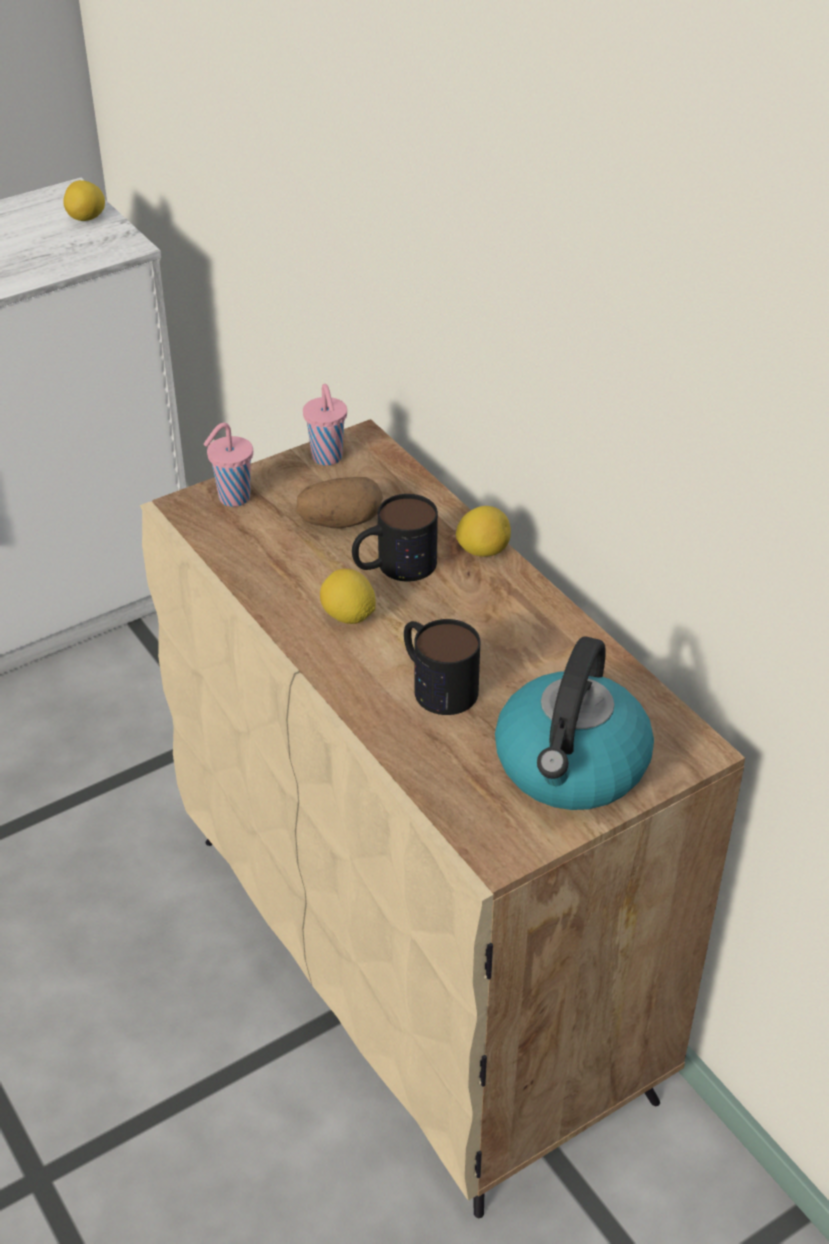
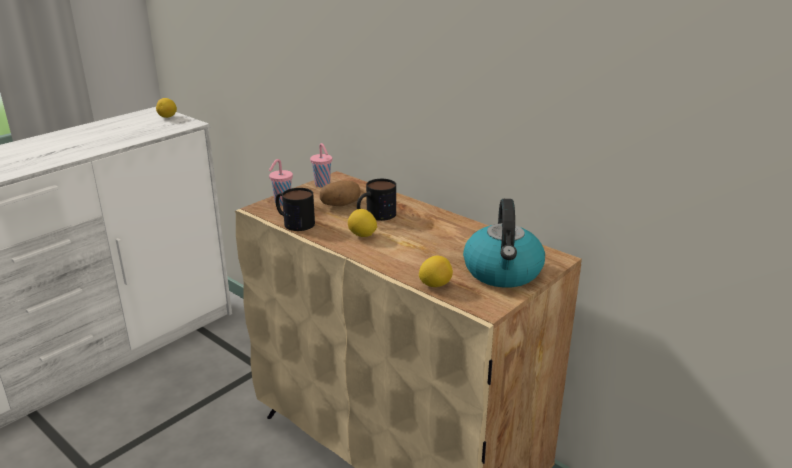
camera: 15 degrees left, 15 degrees down
(436, 683) = (419, 253): mug -> mug (294, 222)
(483, 551) = (415, 206): lemon -> lemon (435, 284)

